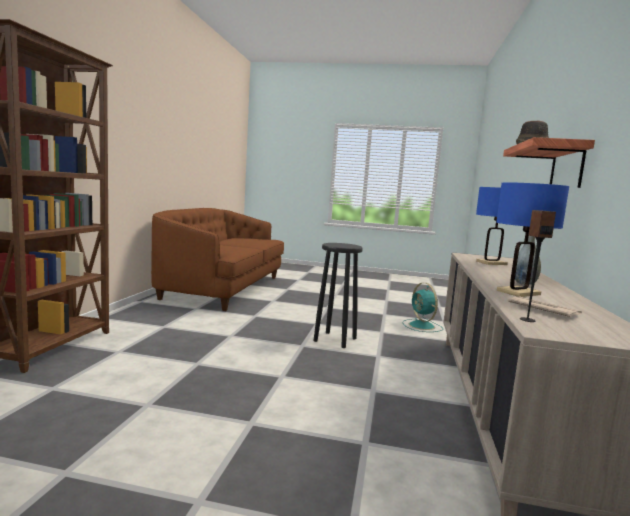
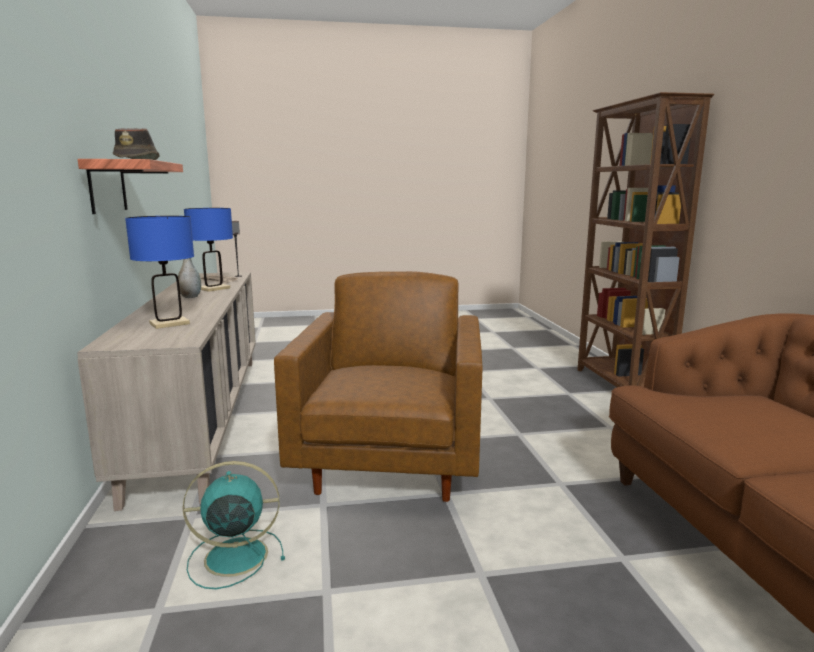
camera: 160 degrees right, 5 degrees up
(334, 339) = (391, 462): black stool -> brown armchair
(422, 326) = (233, 557): turquoise fan -> turquoise fan turned 60 degrees counterclockwise

